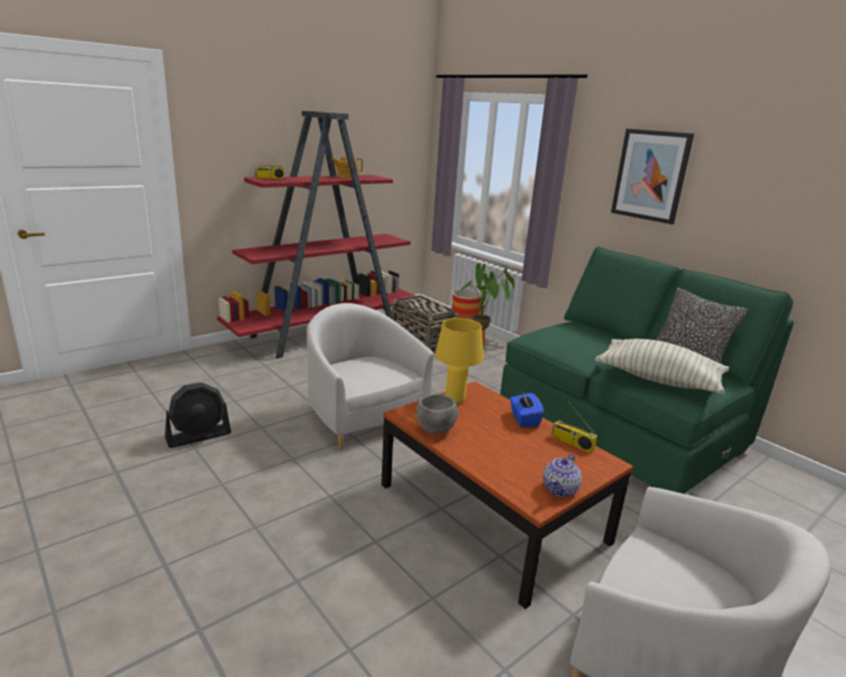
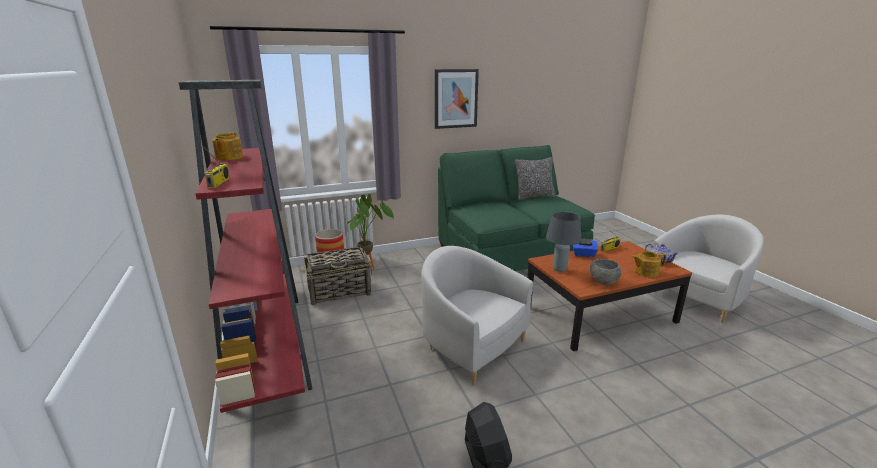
camera: 70 degrees left, 0 degrees up
(362, 417) = (471, 346): white armchair -> white armchair turned 60 degrees clockwise
(454, 400) = (559, 269): yellow table lamp -> grey table lamp
(499, 469) = (645, 272): none -> teapot
(658, 380) = (558, 207): pillow -> none

